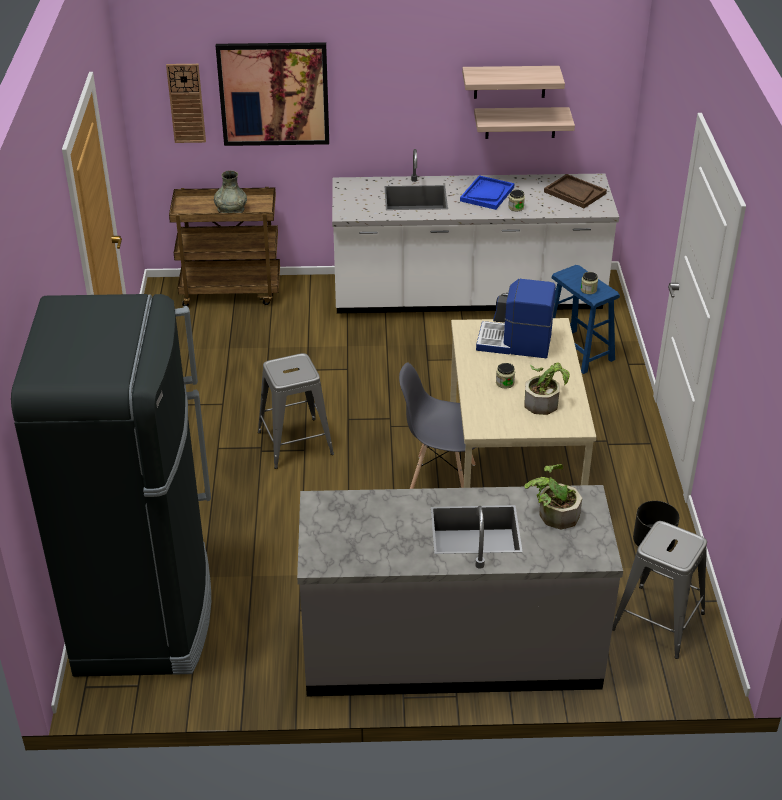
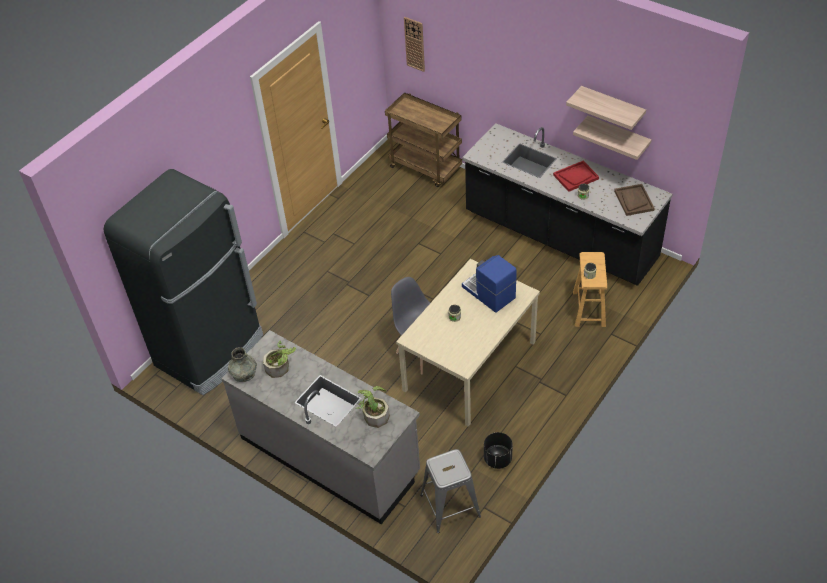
camera: 40 degrees right, 10 degrees up
(231, 210) = (425, 120): grey vase -> grey vase (244, 373)
(274, 94) = (464, 58): picture -> none
(295, 443) = (368, 288): grey stool -> none
(468, 297) = (560, 236): white counter -> black counter
(487, 194) = (576, 177): blue tray -> red tray
(544, 401) = (463, 341): potted plant -> potted plant (280, 367)
(578, 351) = (589, 309): blue stool -> brown stool

